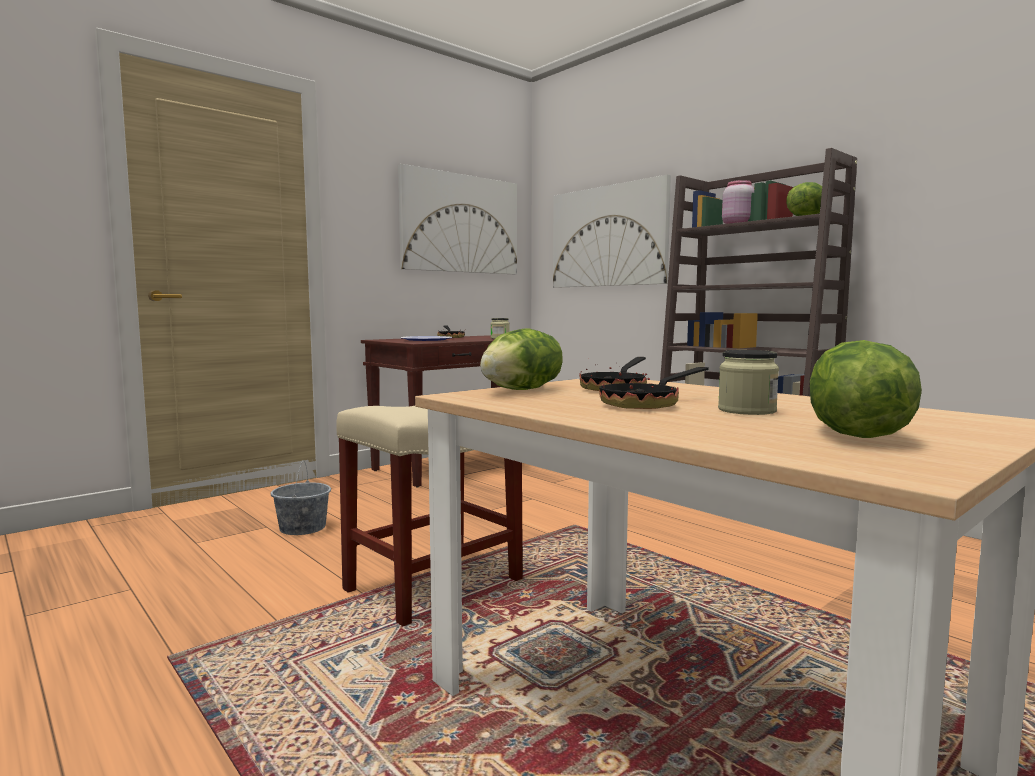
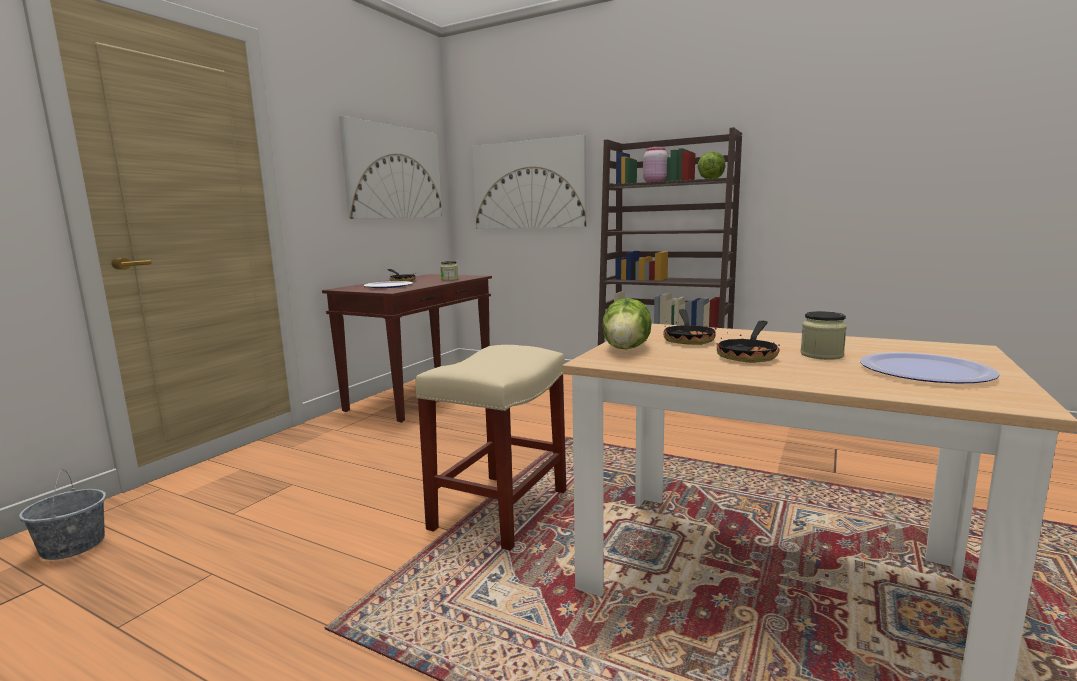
camera: 20 degrees left, 5 degrees up
(303, 528) = (330, 479): grey bucket -> grey bucket (73, 545)
(852, 433) = (925, 371): lettuce -> plate

